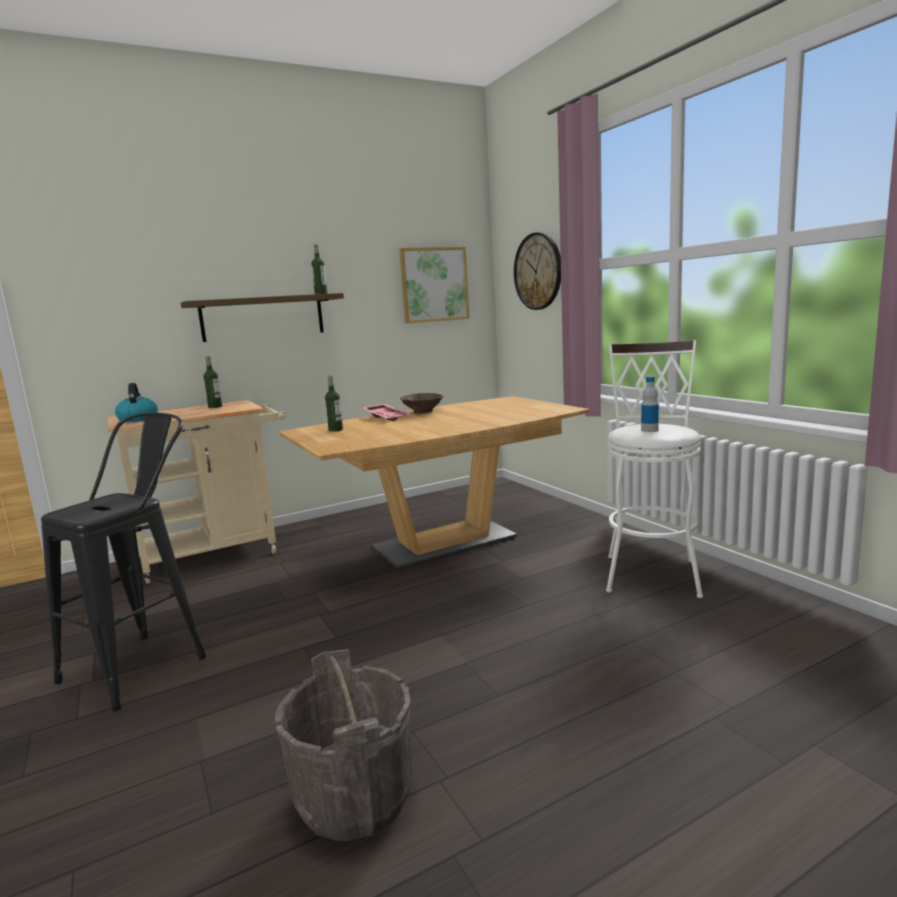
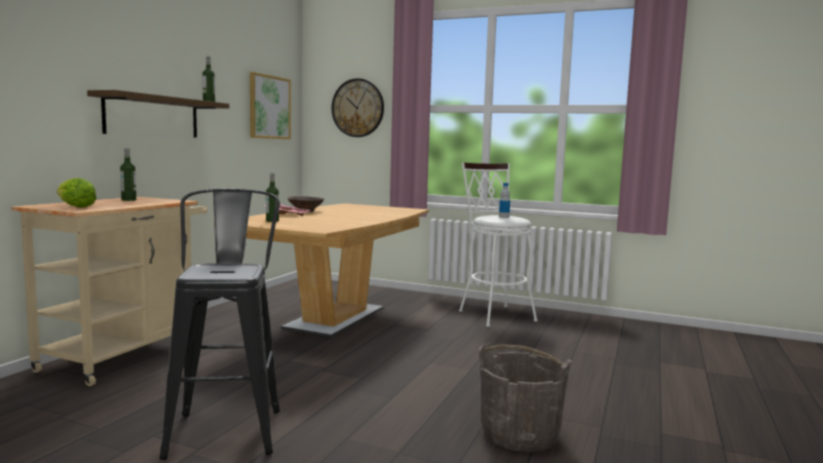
camera: 40 degrees left, 5 degrees down
(138, 419) = (75, 207): kettle -> lettuce

